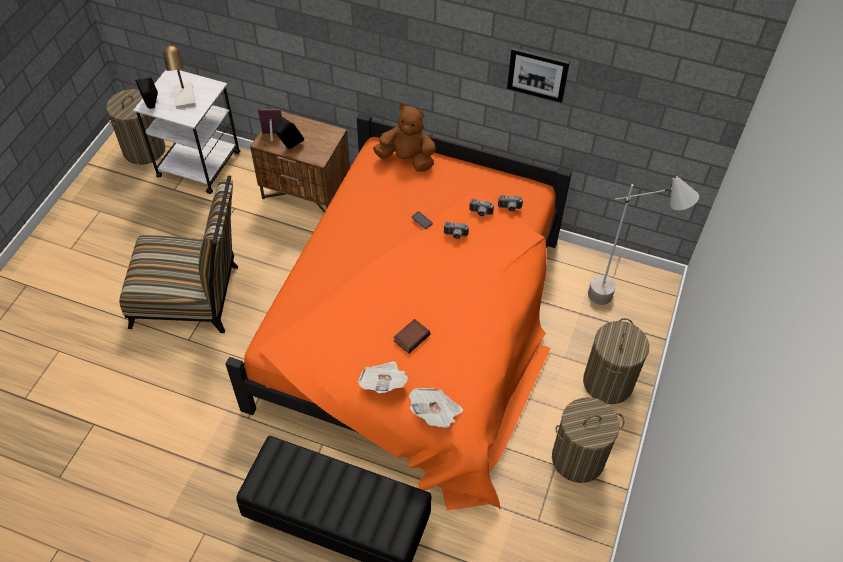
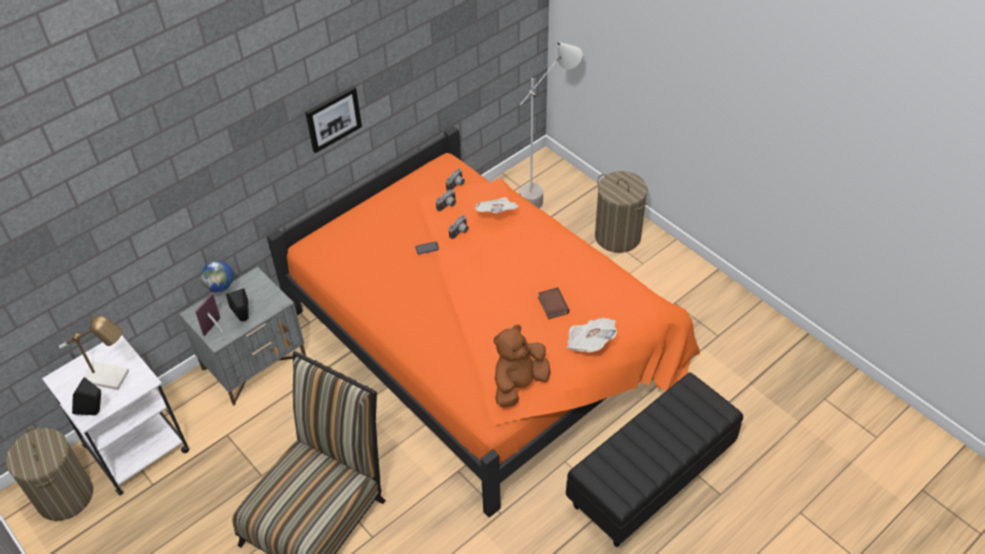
camera: 60 degrees left, 5 degrees down
(306, 124) = (224, 295): none -> globe
(306, 191) = (255, 363): brown nightstand -> grey nightstand
(407, 159) = (342, 232): brown plush toy -> brown plush toy (519, 384)
(436, 413) = (639, 319): newspaper -> newspaper (497, 214)
(538, 73) = (405, 60): picture -> picture (333, 118)
(578, 458) = (676, 286): laundry basket -> none

